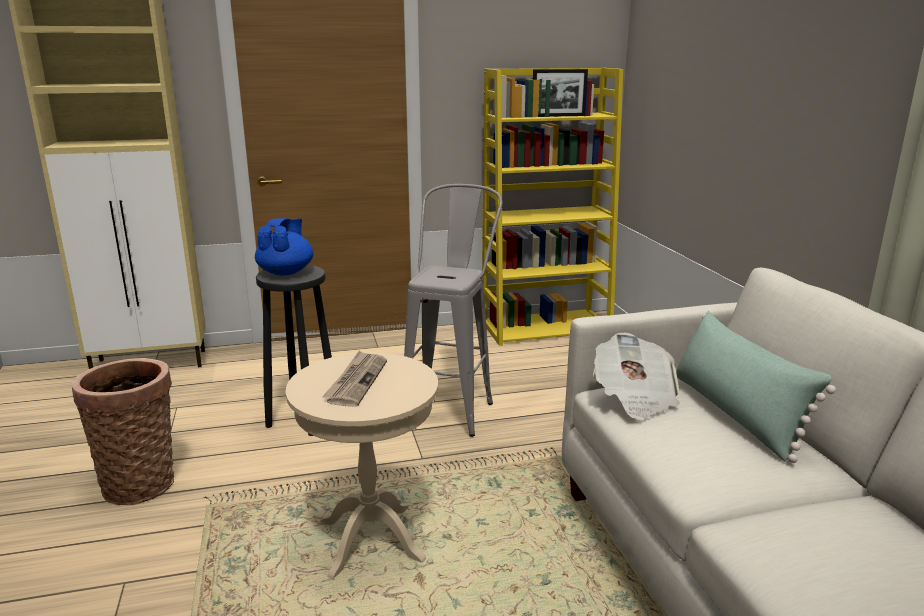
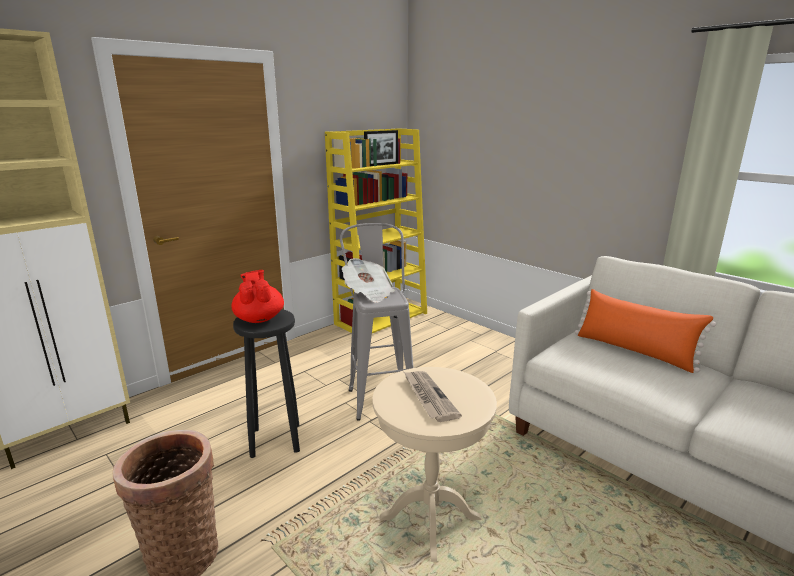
camera: 30 degrees left, 0 degrees up
(286, 272) = (259, 319): blue teapot -> red teapot
(634, 397) = (576, 355): newspaper -> newspaper (368, 293)
(735, 414) = (634, 351): green pillow -> orange pillow

